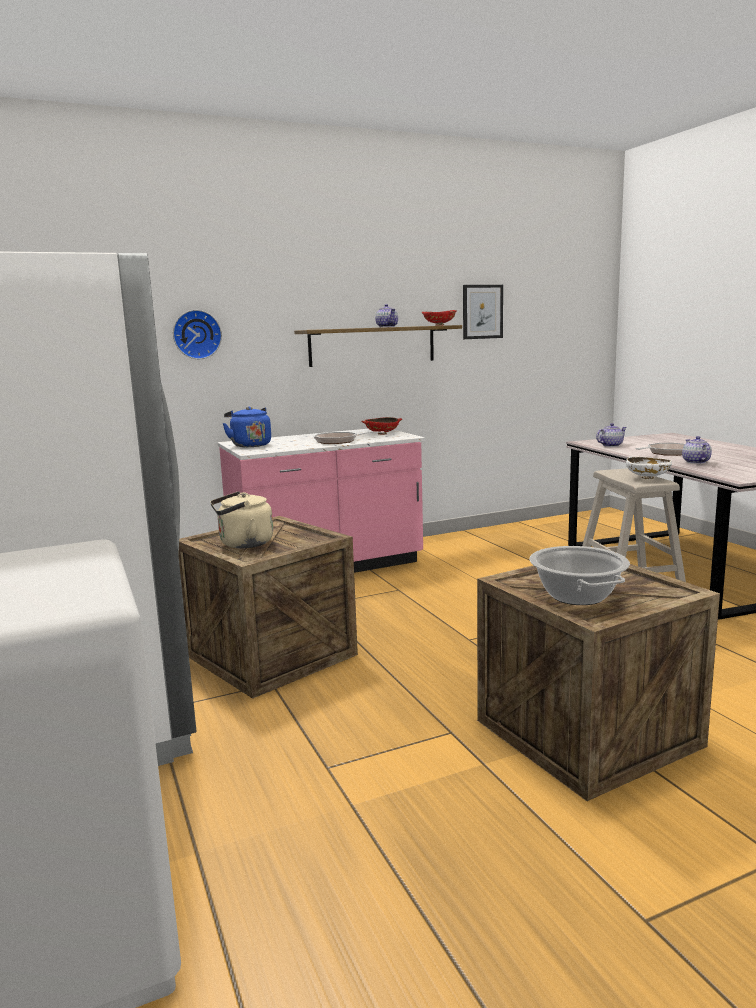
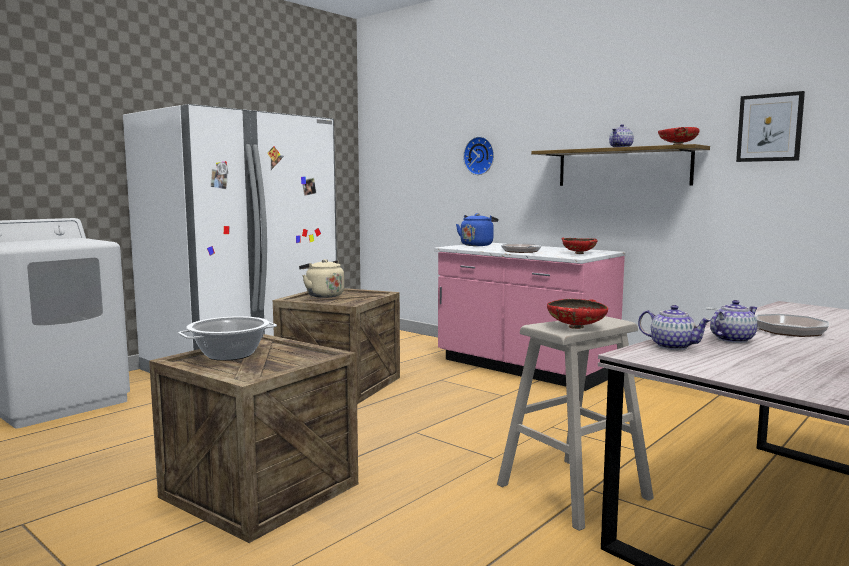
camera: 65 degrees right, 5 degrees down
(610, 445) = (787, 312): teapot -> teapot (672, 346)
(648, 478) = (576, 327): white bowl -> red bowl

